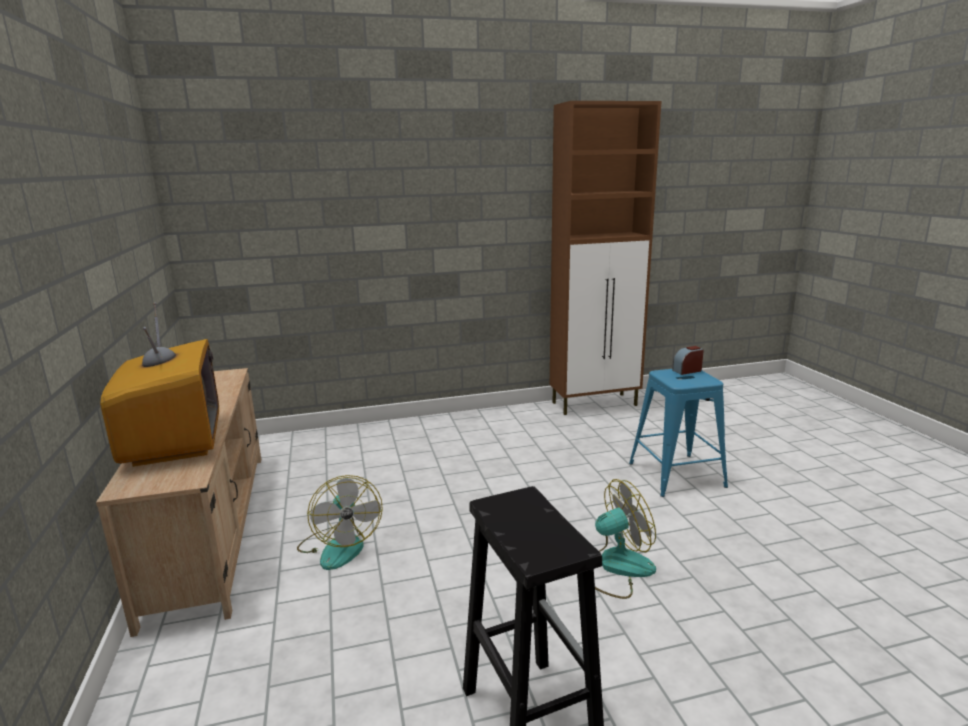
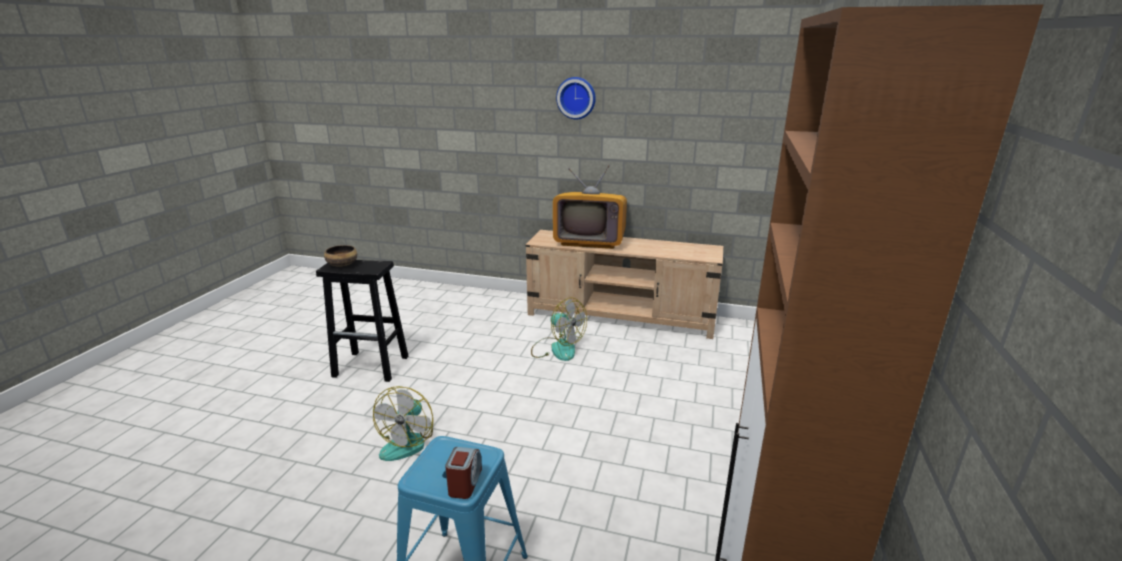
camera: 120 degrees right, 5 degrees up
(50, 201) = (576, 98): none -> wall clock
(339, 546) = (557, 348): fan -> fan turned 150 degrees counterclockwise
(542, 543) = (342, 264): none -> bowl

